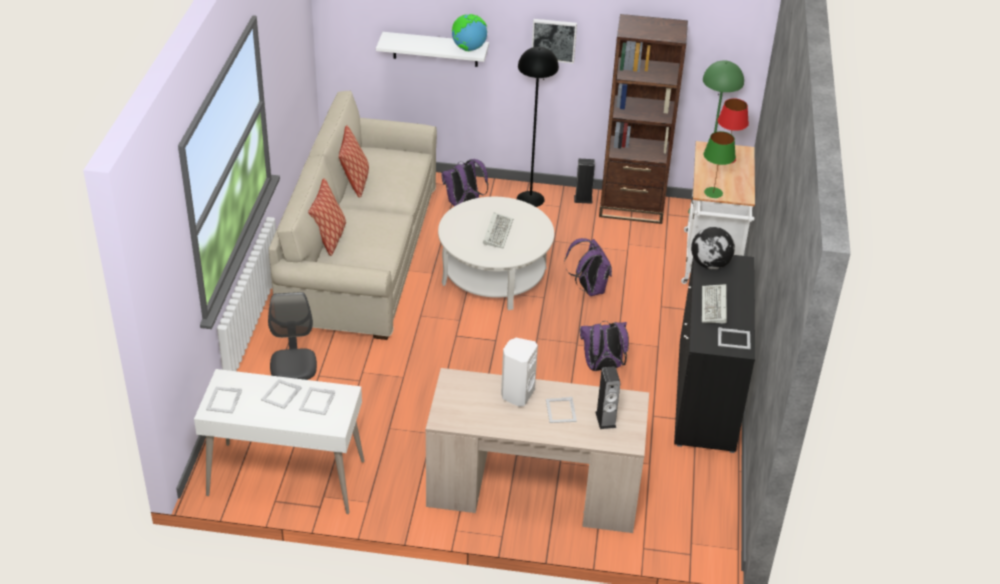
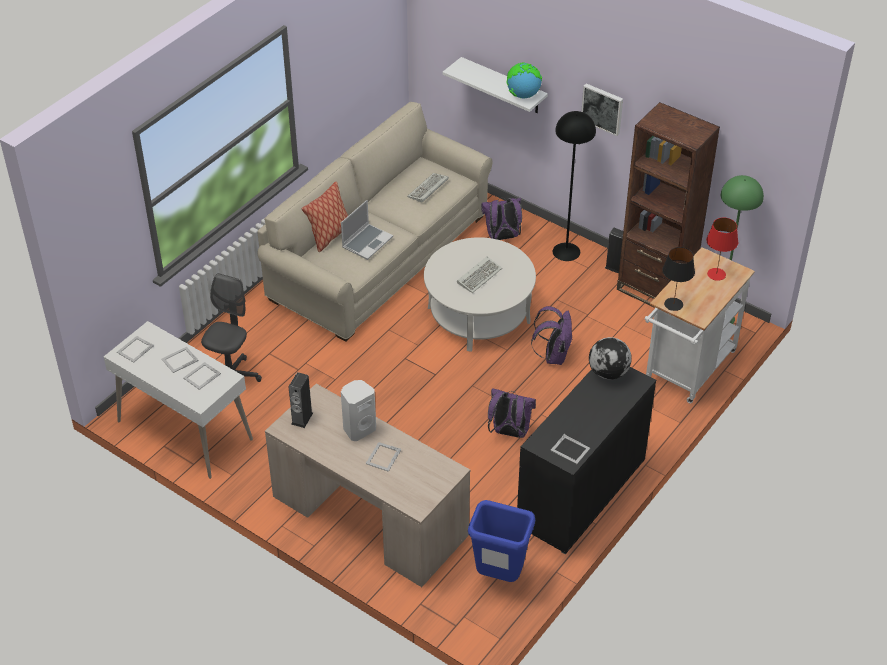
camera: 30 degrees right, 5 degrees up
(355, 182) = (388, 190): pillow -> none
(371, 233) = (367, 242): none -> laptop
(605, 419) = (413, 479): speaker -> speaker (302, 418)
(693, 495) = (498, 576): none -> blue trash can
(713, 192) = (674, 304): green table lamp -> black table lamp
(714, 307) = (578, 413): keyboard -> keyboard (428, 190)

